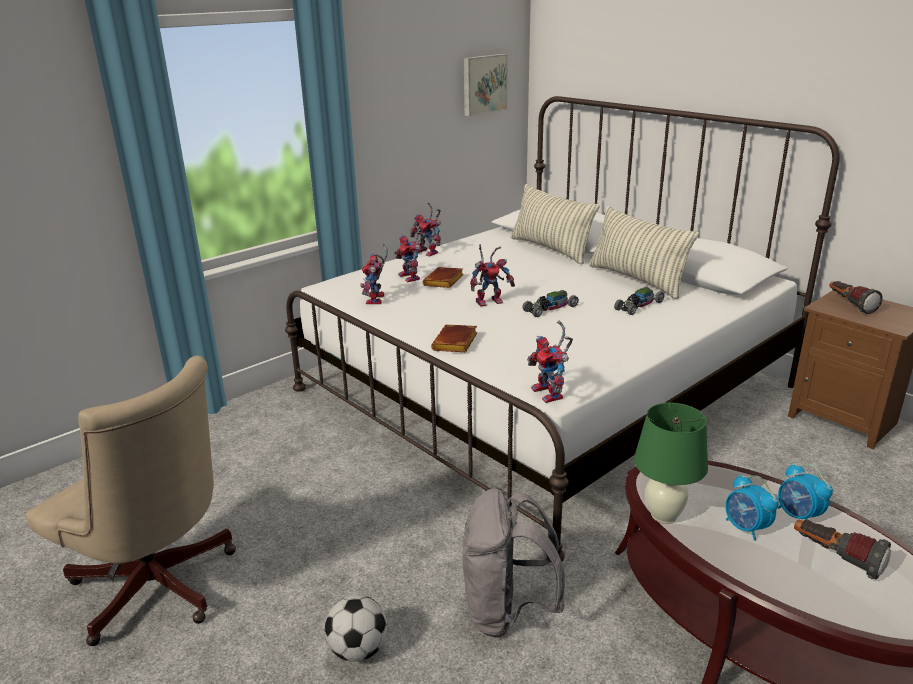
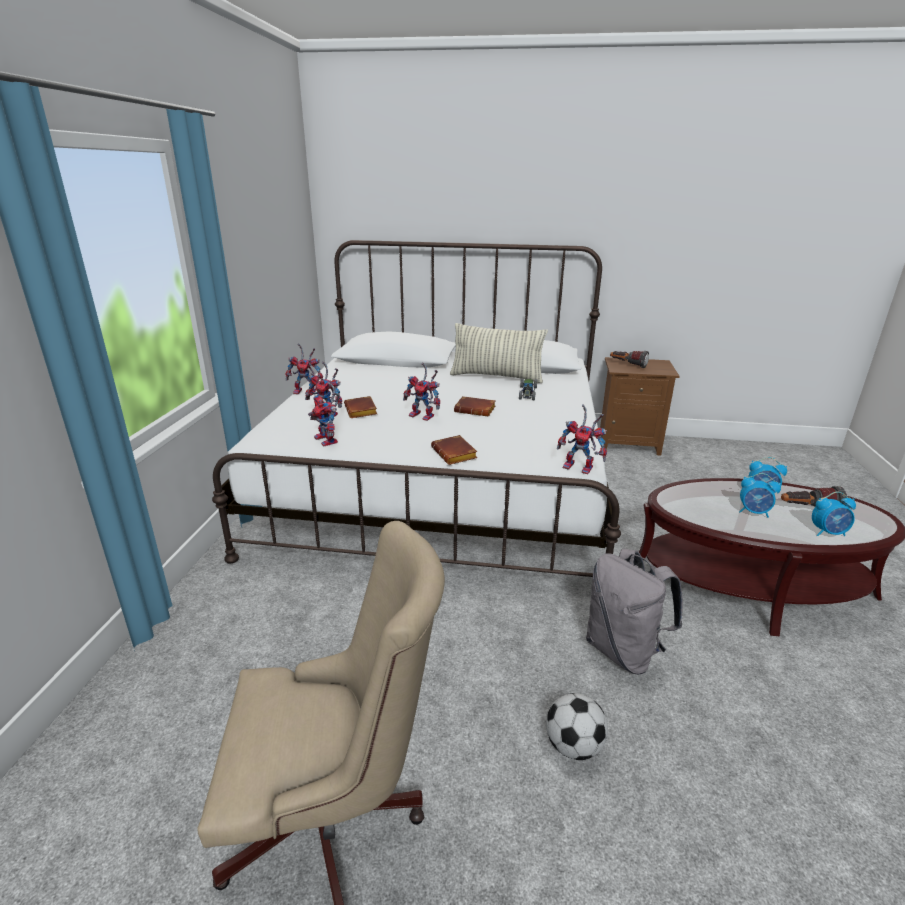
camera: 40 degrees left, 0 degrees up
(483, 84) = (291, 231): picture -> none
(490, 301) = (424, 416): toy robot -> toy robot turned 90 degrees clockwise
(550, 249) = (402, 369): pillow -> none
(550, 308) = (476, 410): toy car -> brown book
(664, 515) = (712, 524): green table lamp -> none
(810, 591) = (828, 533): none -> alarm clock

